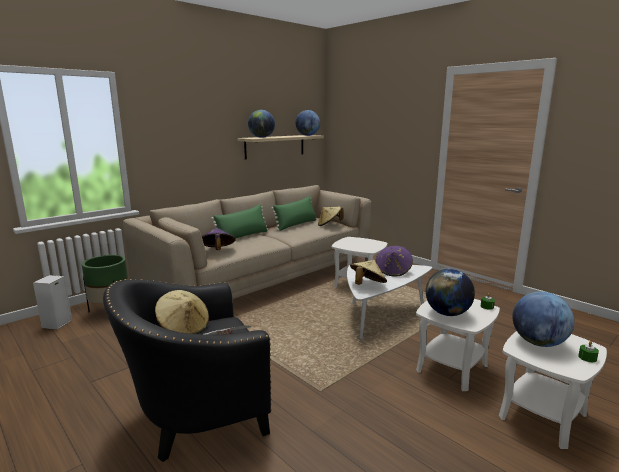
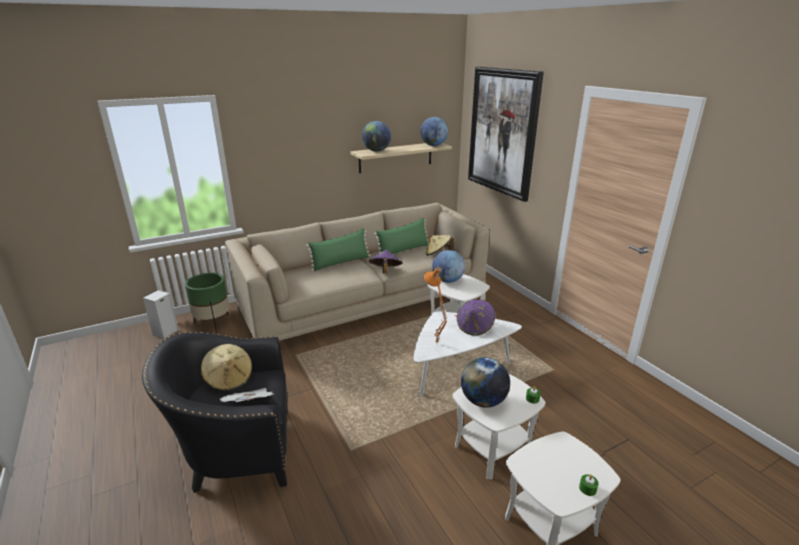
camera: 15 degrees right, 10 degrees up
(217, 251) = (305, 282): purple hat -> purple hat (385, 271)
(367, 285) = (435, 343): beige hat -> orange table lamp
(369, 119) = (502, 132): none -> picture
(538, 342) = (550, 458): globe -> globe (447, 280)

